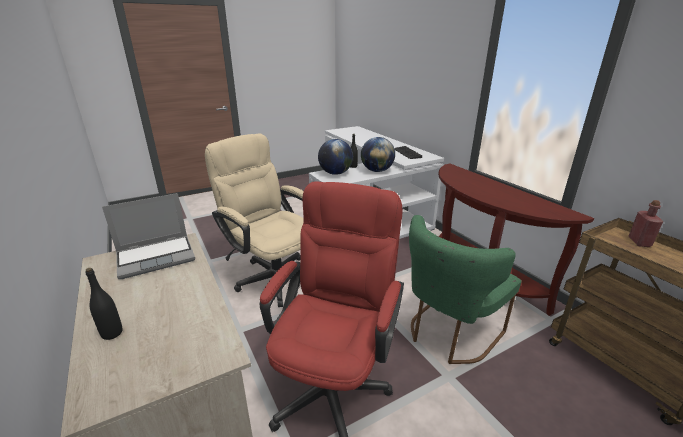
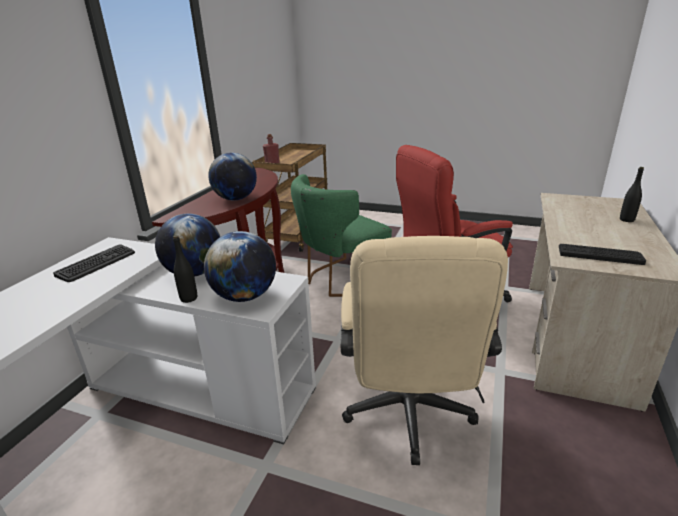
camera: 130 degrees left, 0 degrees up
(157, 257) = (599, 254): laptop -> keyboard
(449, 334) = (340, 280): green chair -> green chair turned 135 degrees clockwise
(469, 186) = (236, 199): none -> globe

